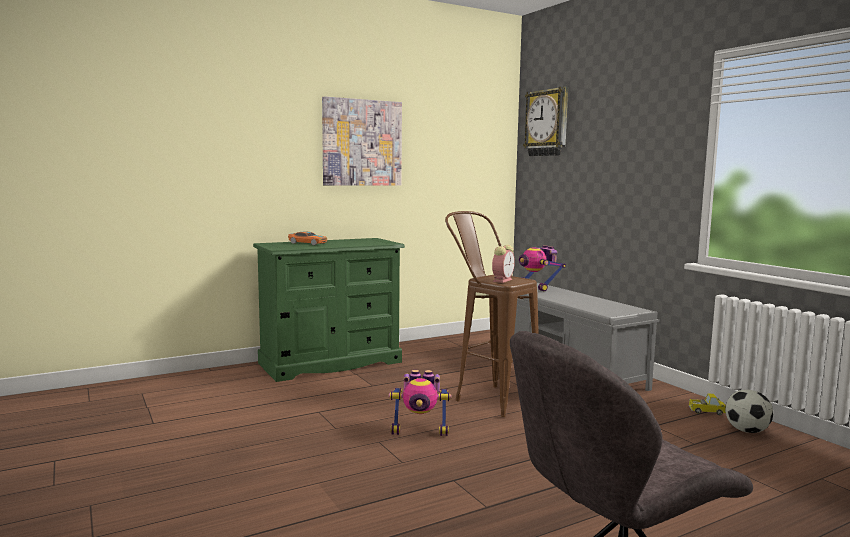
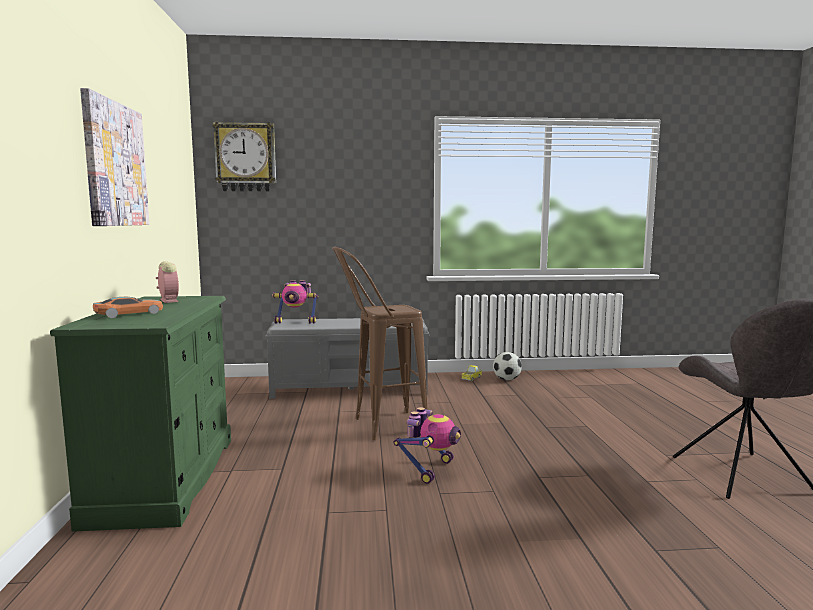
camera: 65 degrees left, 0 degrees up
(502, 280) = (396, 309): alarm clock -> alarm clock (168, 300)

